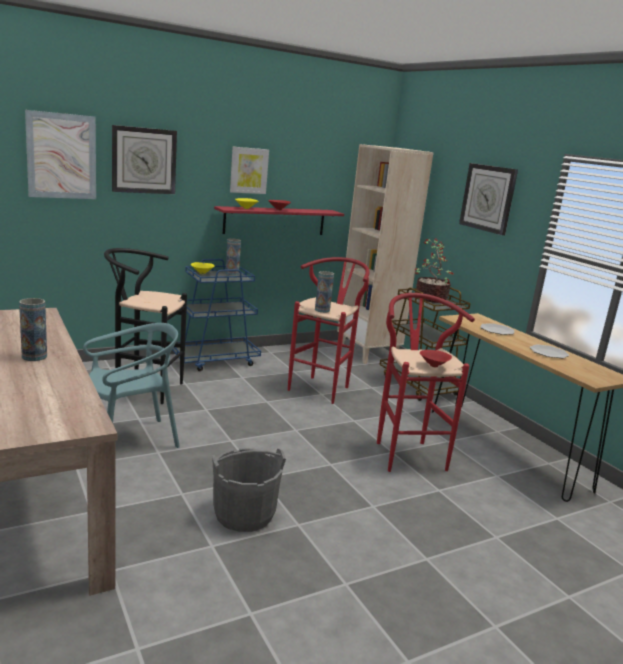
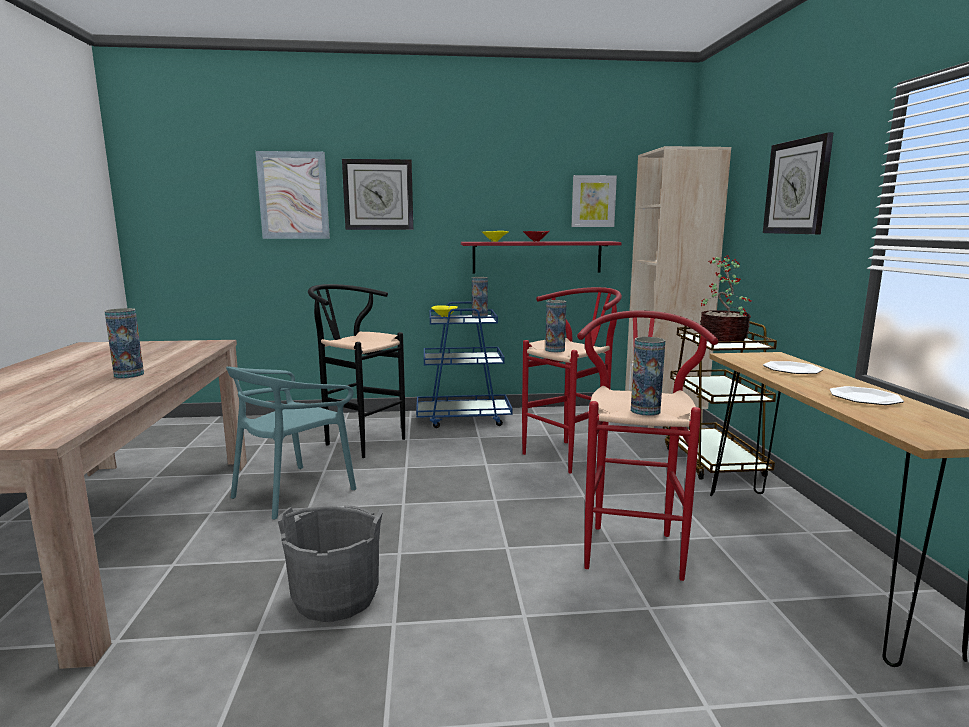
camera: 25 degrees right, 5 degrees down
(130, 440) = (293, 491): turquoise chair -> turquoise chair turned 135 degrees clockwise
(249, 170) = (500, 199): picture -> picture (593, 201)
(434, 366) = (645, 411): red bowl -> vase

